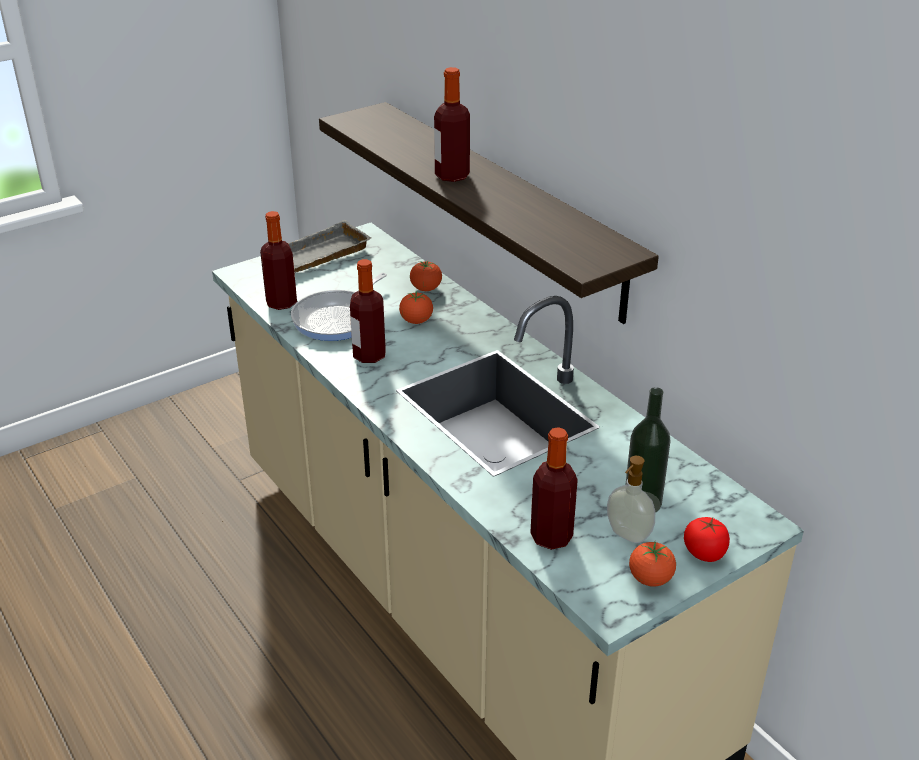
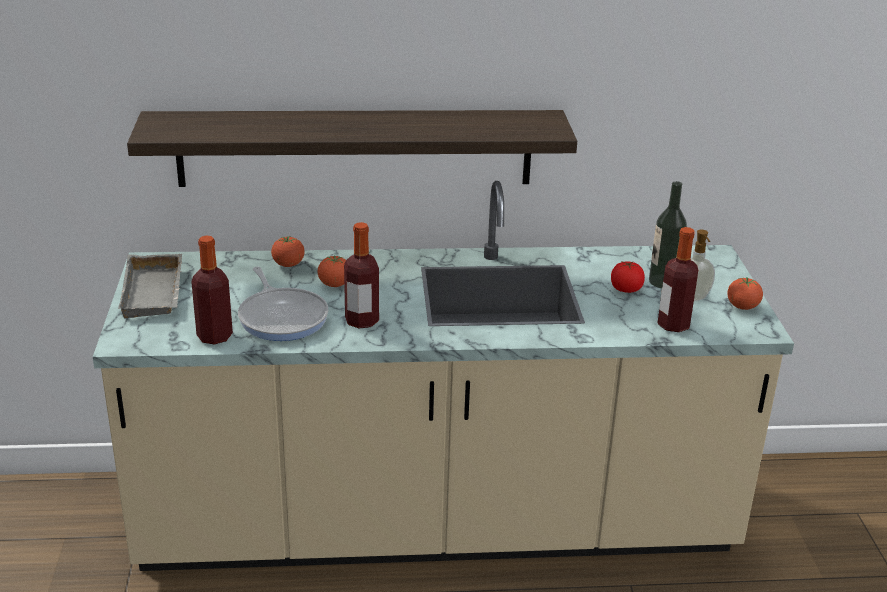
camera: 60 degrees left, 5 degrees down
(452, 176) = (342, 128): bottle -> none
(704, 553) = (730, 281): tomato -> tomato (626, 289)

